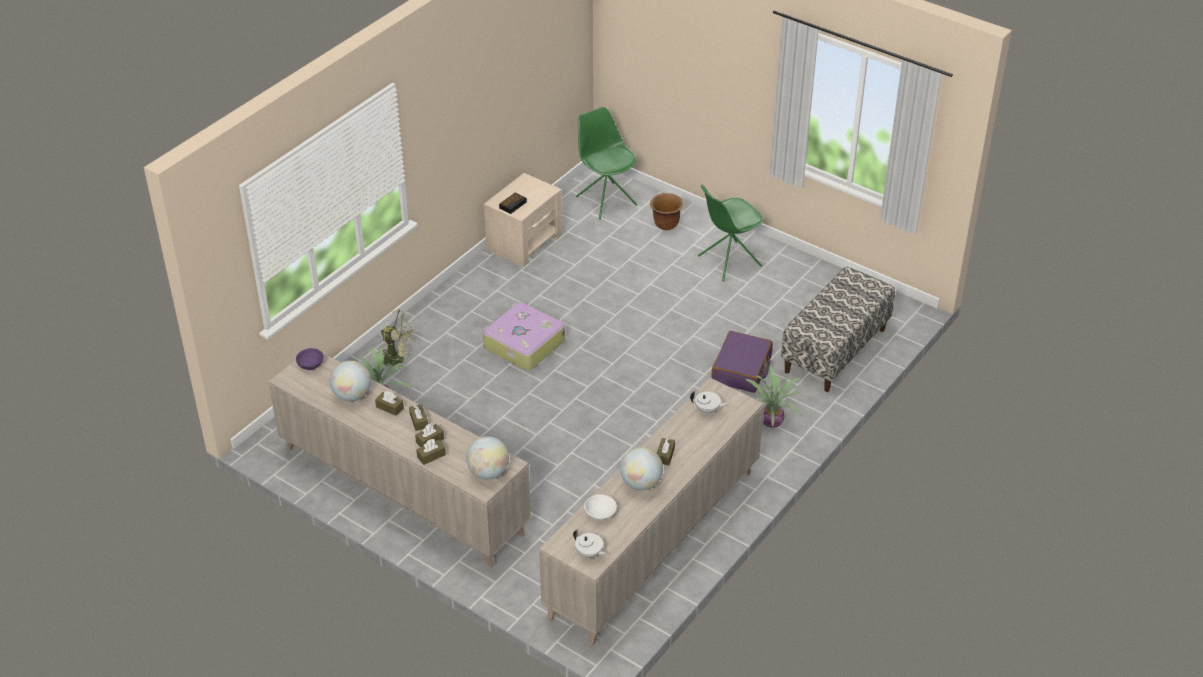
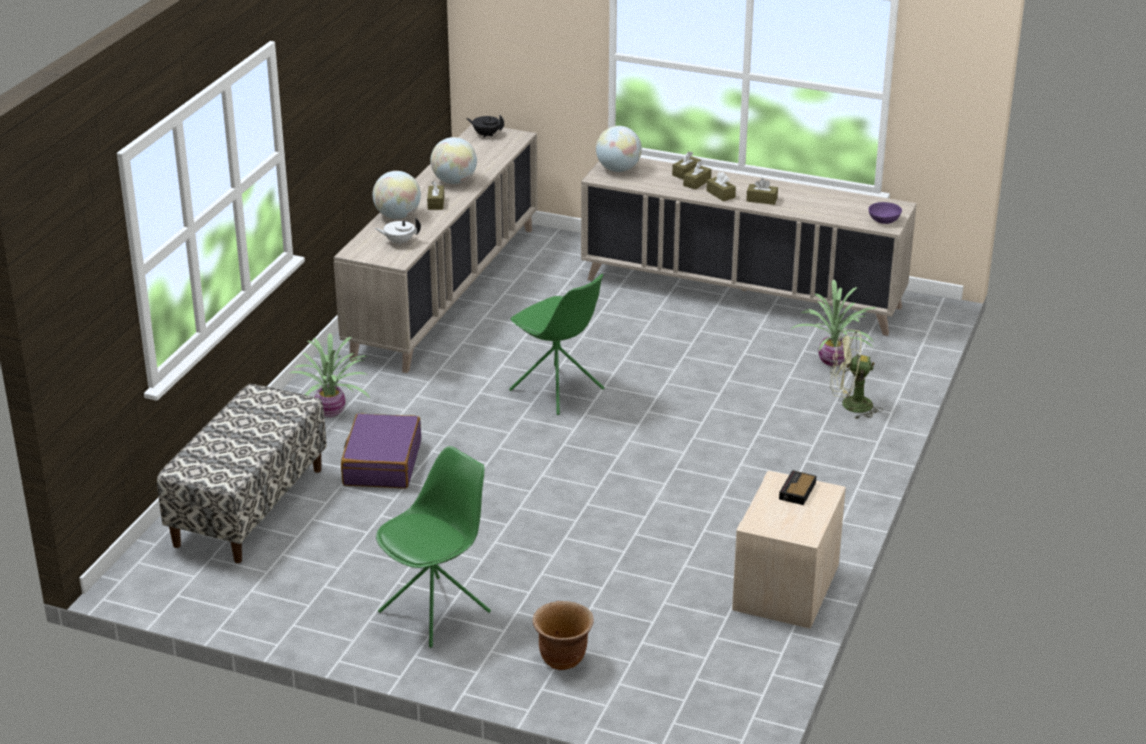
camera: 165 degrees right, 10 degrees down
(352, 395) = (811, 203): globe -> globe (397, 216)
(523, 344) = (697, 447): suitcase -> none
(589, 553) = (486, 135): white teapot -> black teapot
(600, 513) = (487, 158): white bowl -> none
(606, 200) = (689, 687): green chair -> green chair (558, 390)

